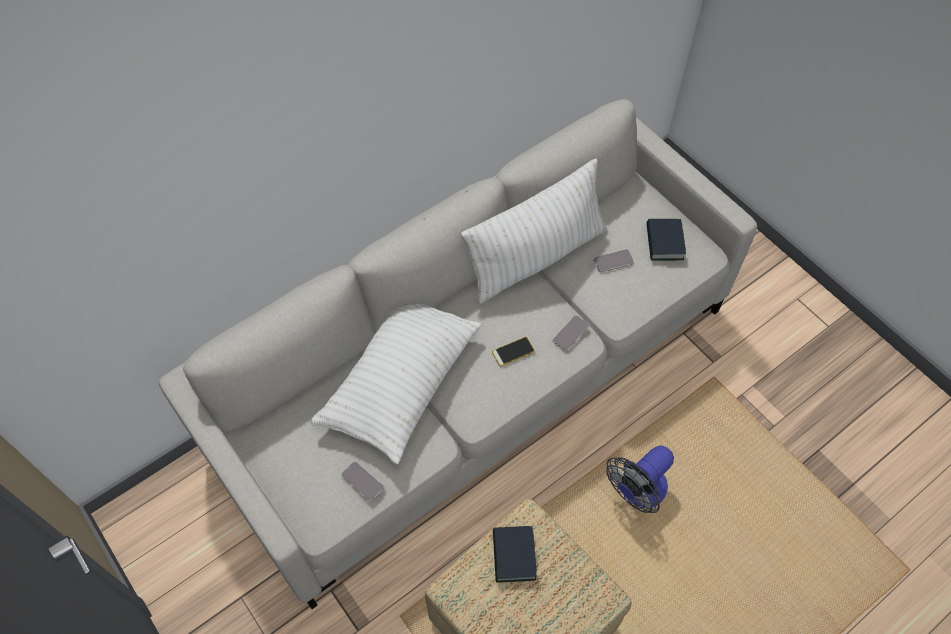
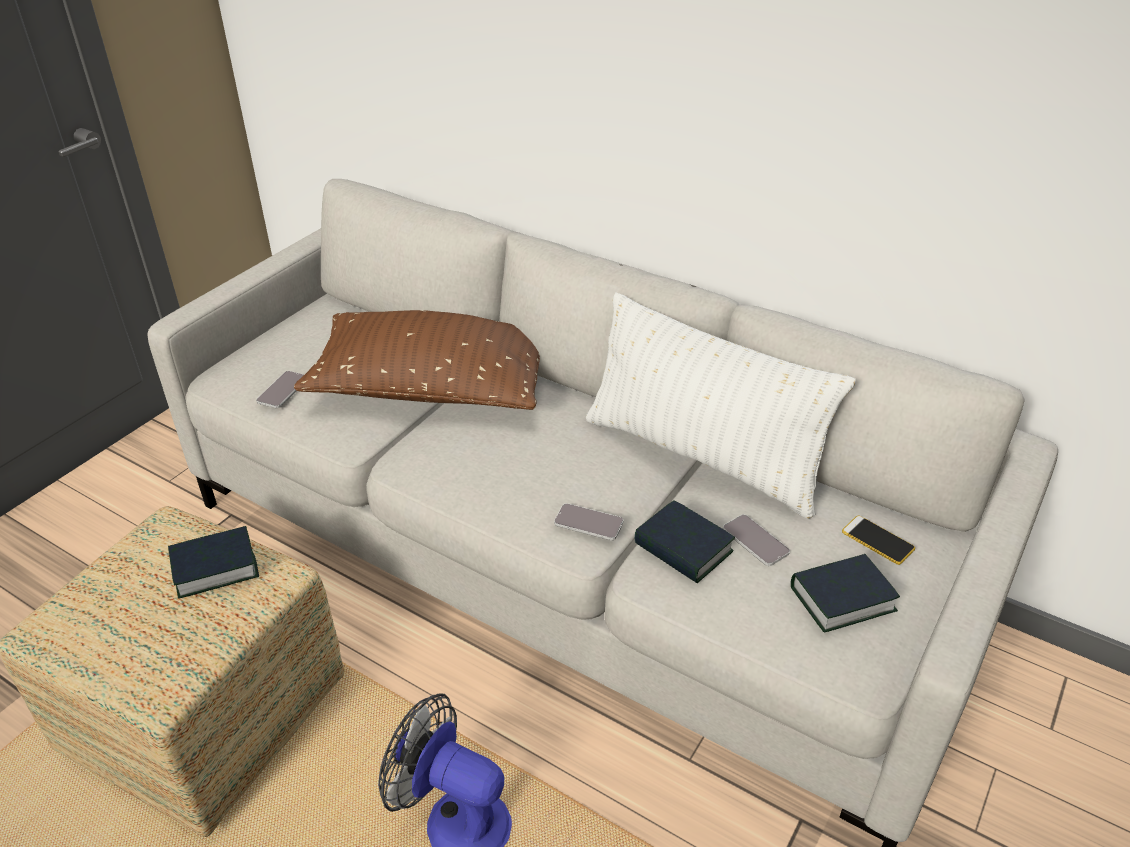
camera: 70 degrees right, 20 degrees down
(400, 384) = (431, 388): white pillow -> brown pillow
(513, 351) = (524, 469): phone -> phone (877, 540)
(607, 295) = (683, 548): none -> book

